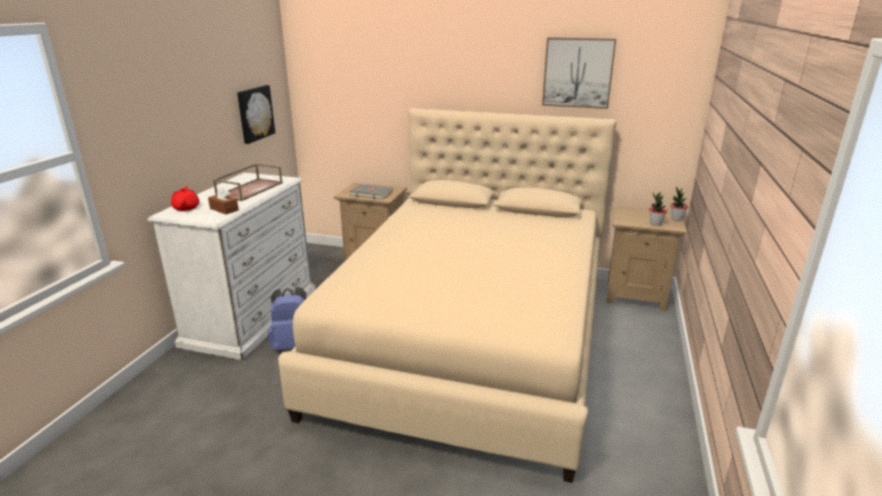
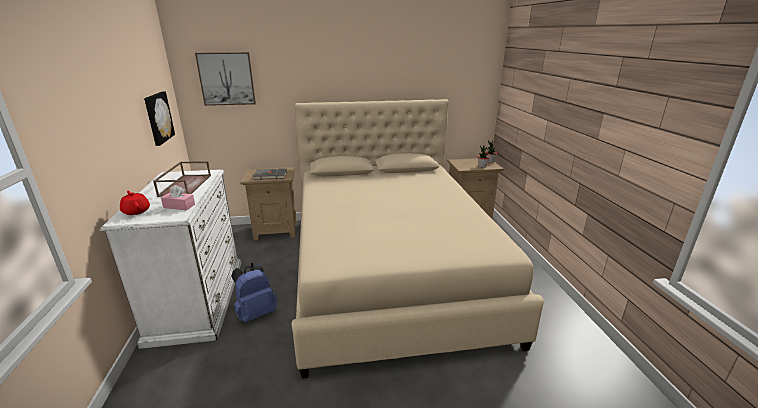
camera: 25 degrees left, 0 degrees up
(224, 209) = (179, 206): brown tissue box -> pink tissue box
(578, 73) = (418, 68): picture -> picture (227, 79)

